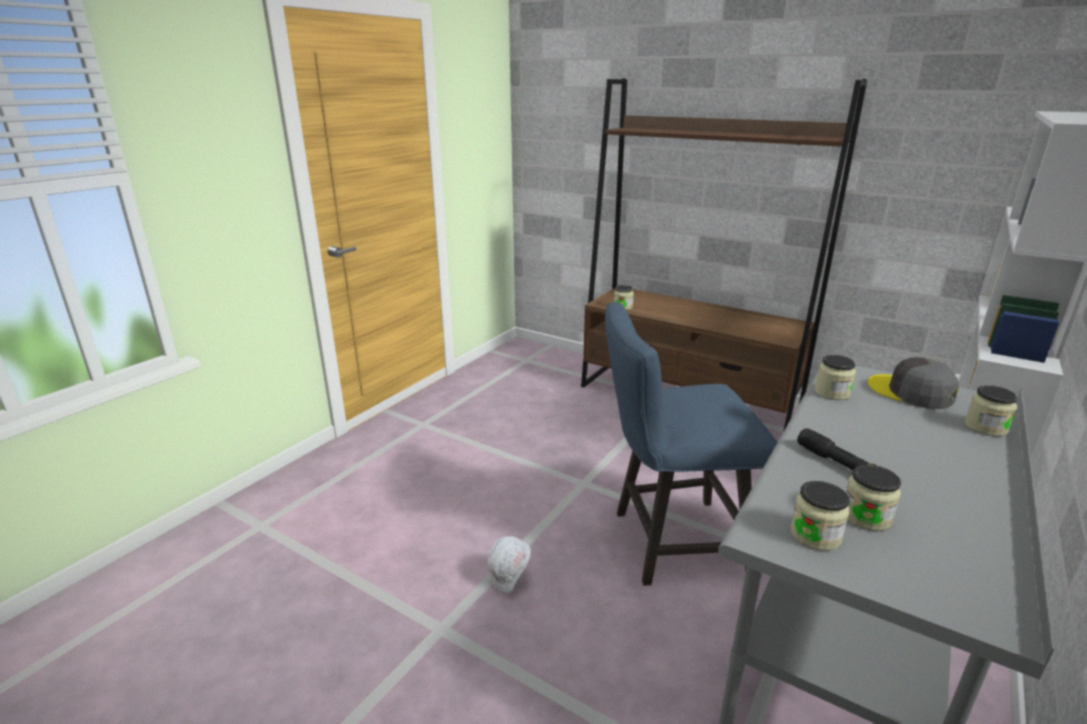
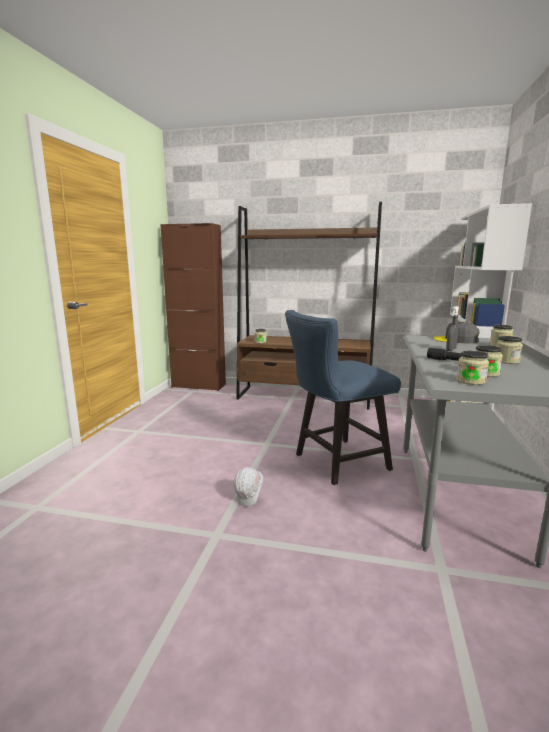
camera: 20 degrees left, 10 degrees down
(539, 351) = (198, 386): none -> brown cabinet
(832, 392) = (421, 343): jar -> jar (506, 361)
(869, 425) = (451, 350): none -> grey spray bottle

